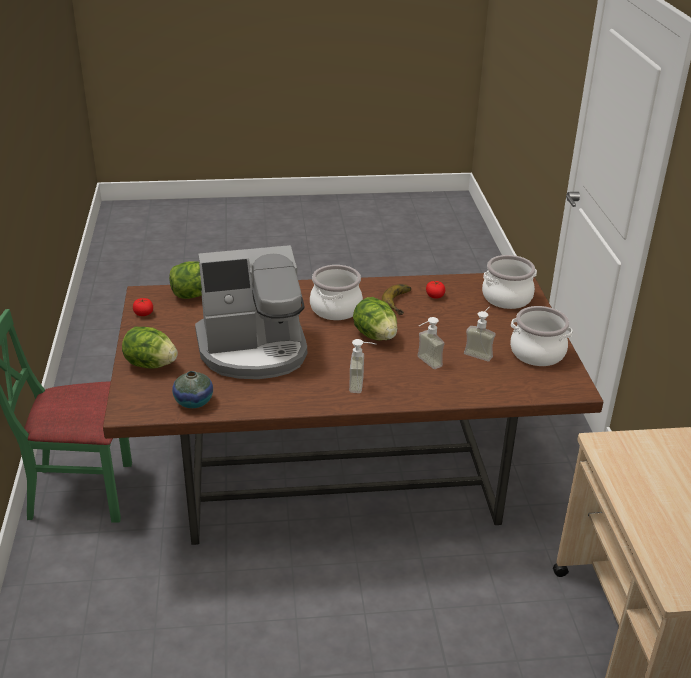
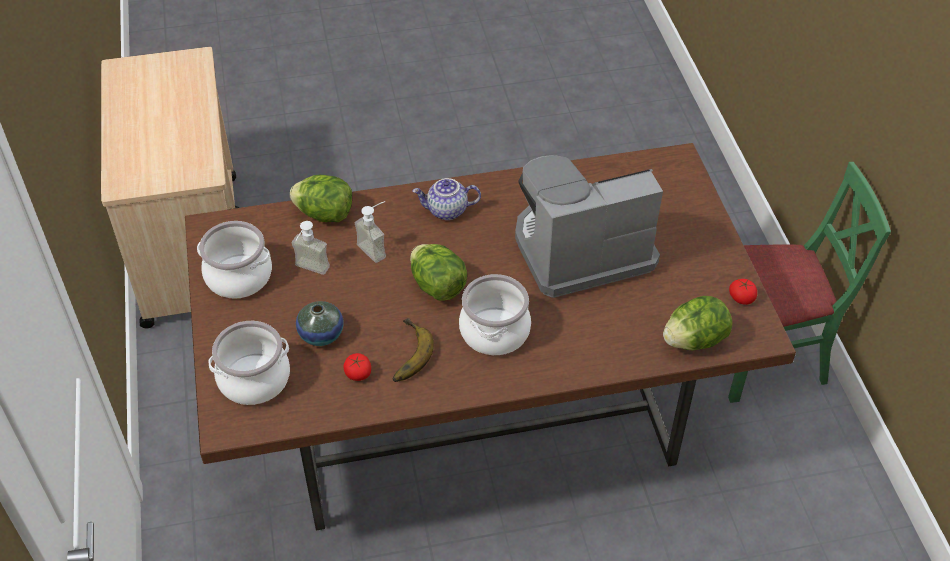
camera: 175 degrees right, 15 degrees up
(150, 364) = (688, 218): lettuce -> lettuce (325, 214)
(194, 402) = (618, 175): vase -> vase (321, 334)
(362, 385) = (447, 211): soap dispenser -> teapot

